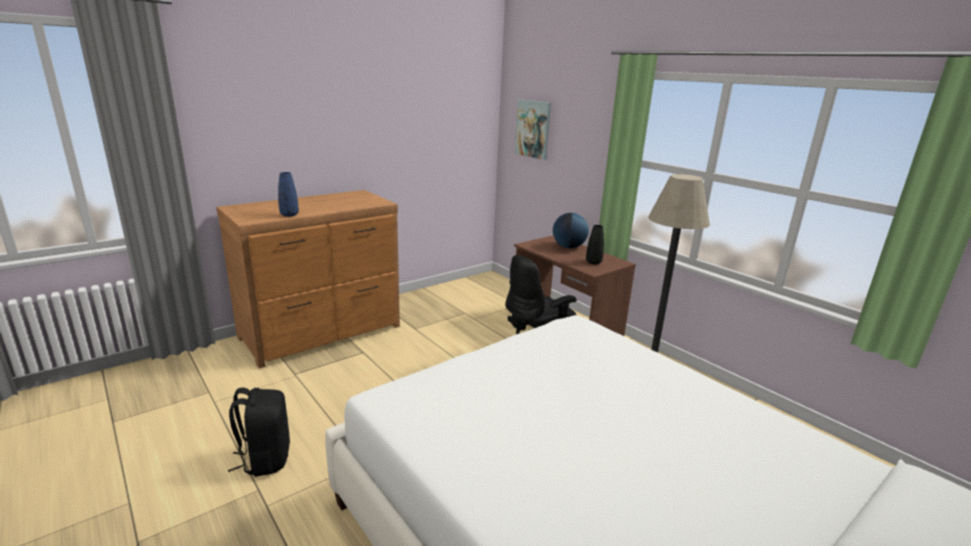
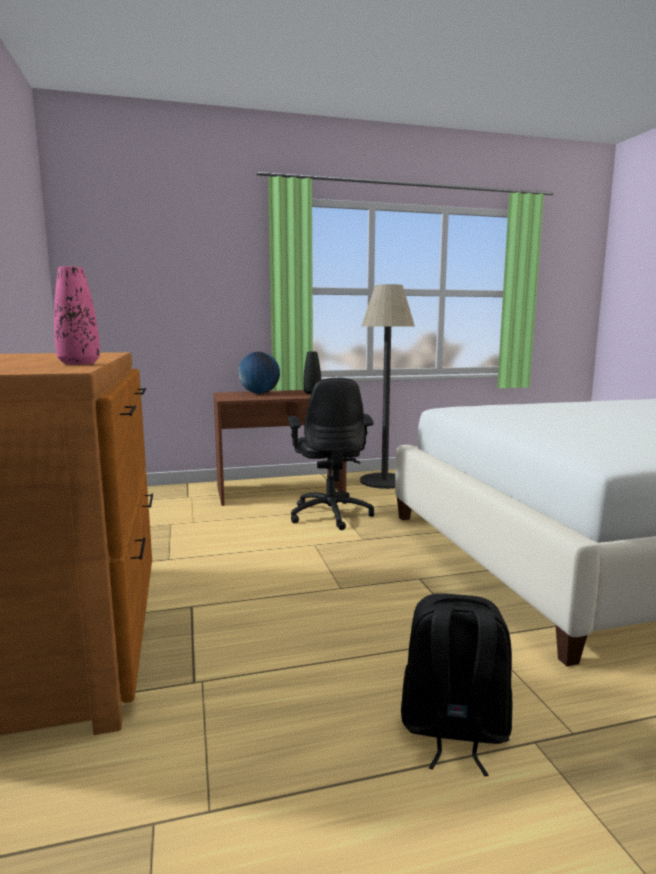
camera: 65 degrees left, 10 degrees down
(289, 215) = (79, 363): blue vase -> pink vase
(533, 129) = (129, 269): picture -> none

